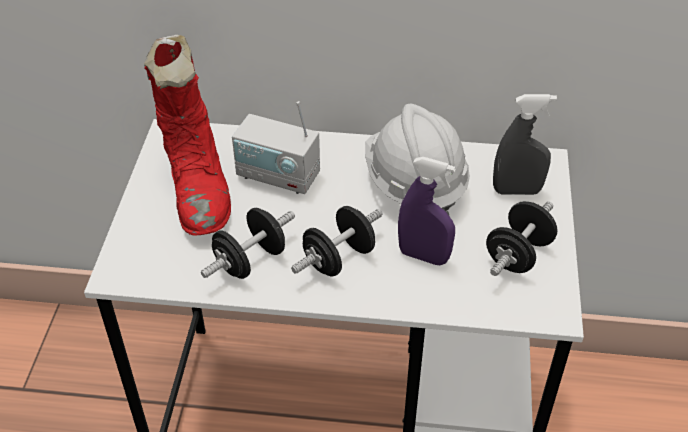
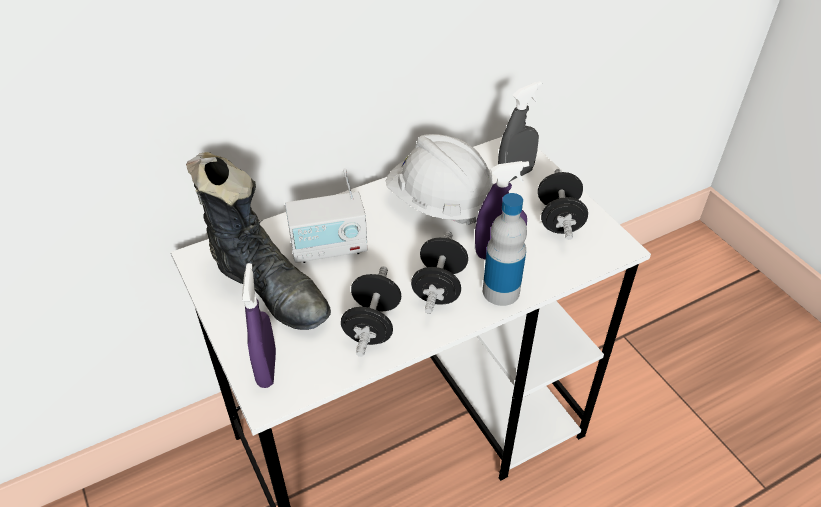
camera: 35 degrees left, 0 degrees up
(137, 250) = (267, 368): none -> purple spray bottle
(199, 187) = (270, 288): red boot -> black boot
(391, 292) = (501, 291): none -> bottle

